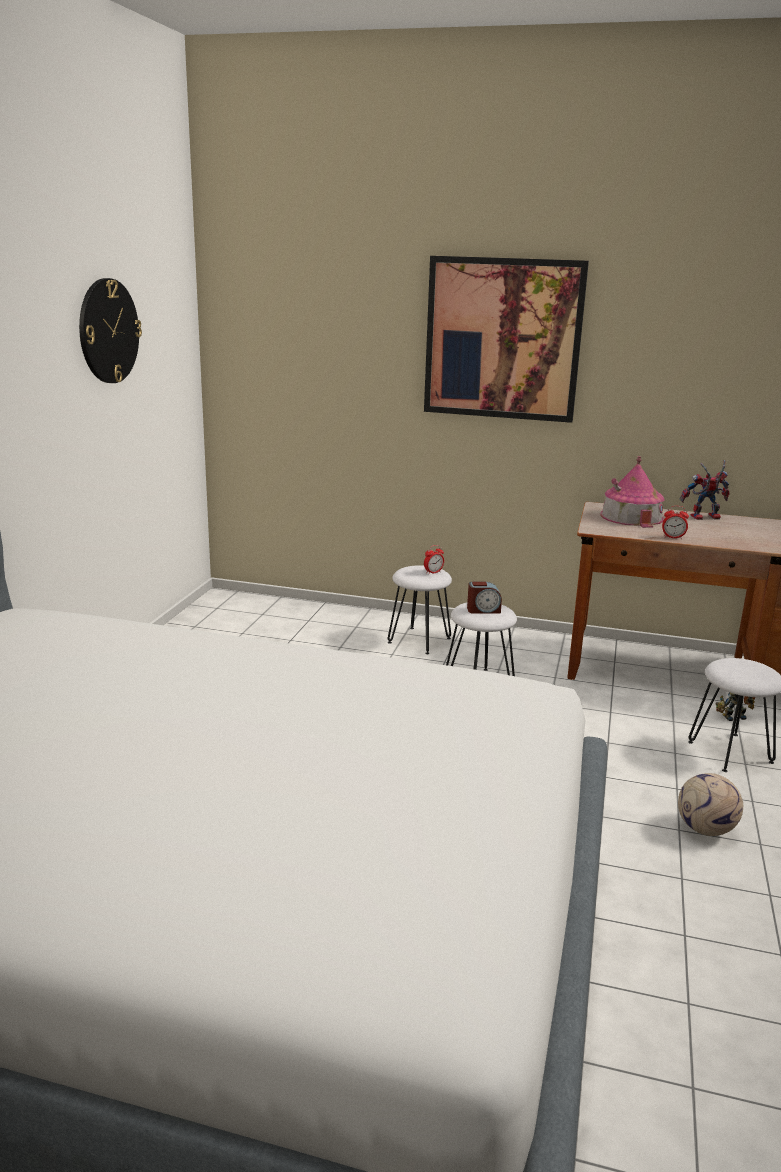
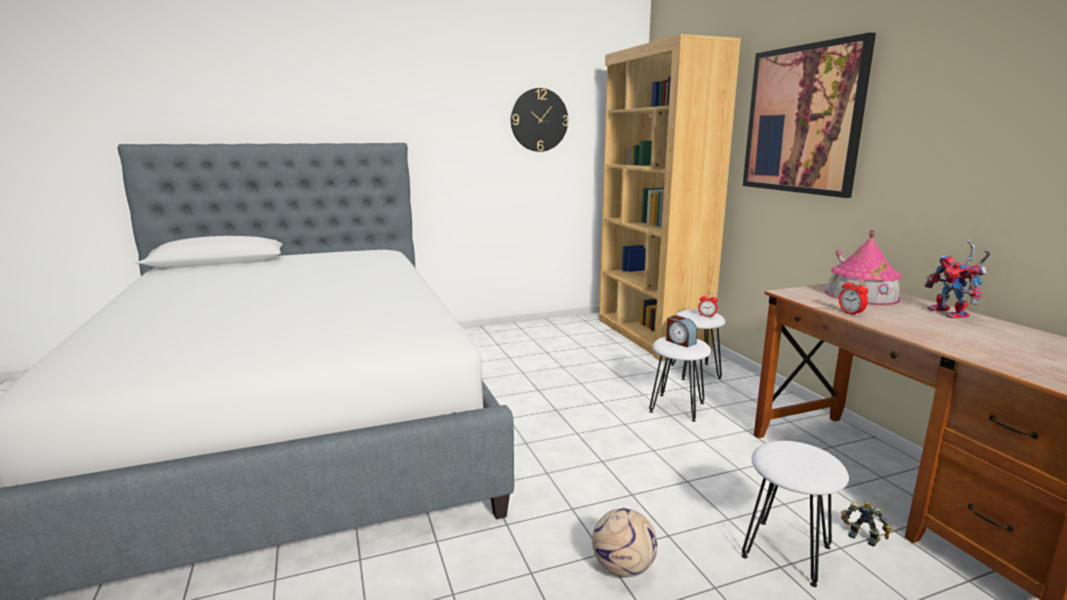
camera: 55 degrees right, 5 degrees down
(301, 617) = (649, 335): none -> brown bookcase
(703, 518) = (953, 314): toy robot -> toy robot turned 150 degrees counterclockwise

